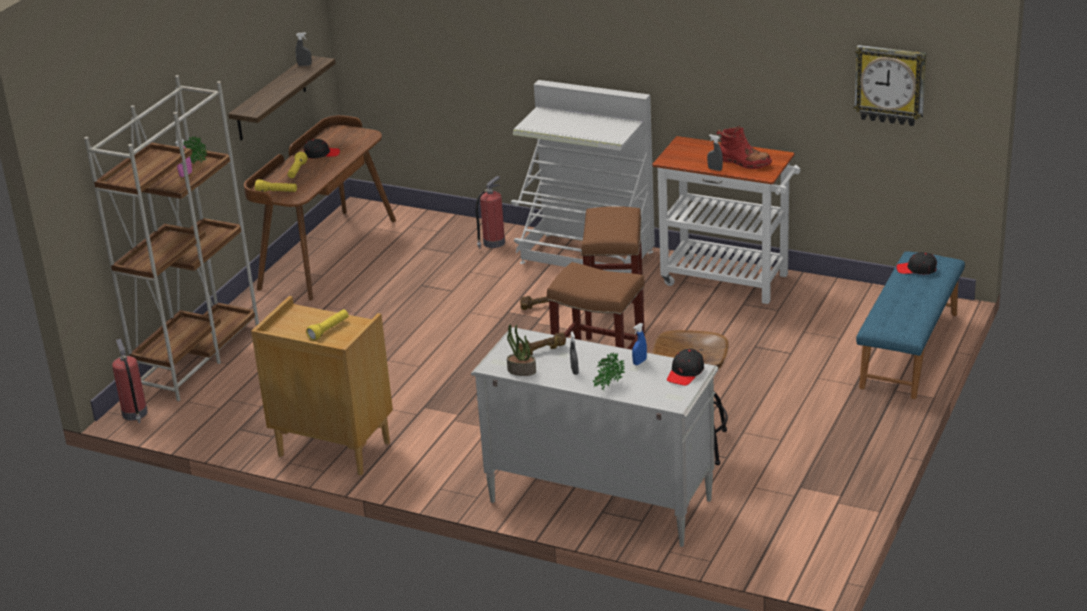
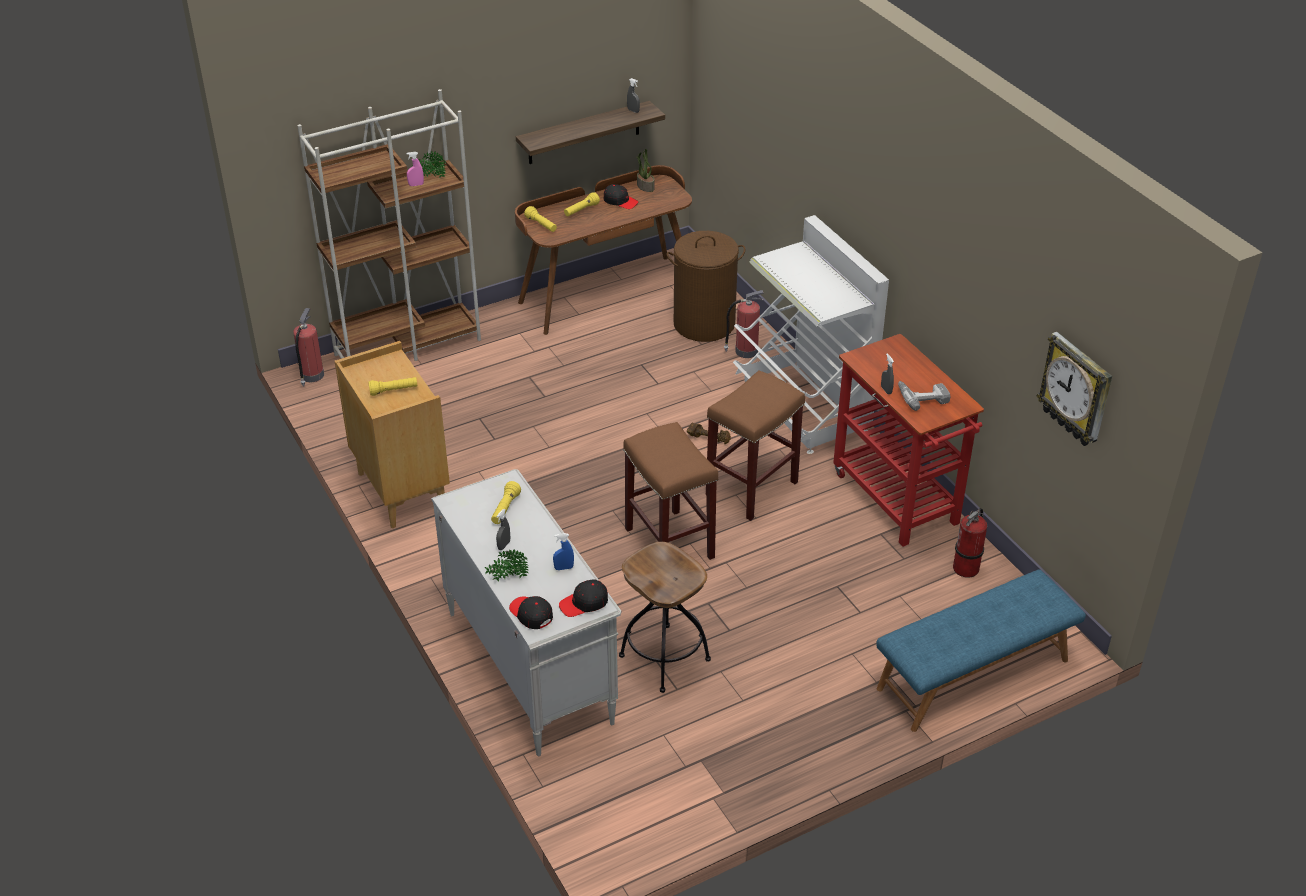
camera: 35 degrees right, 10 degrees up
(436, 240) = (704, 323): none -> brown laundry basket
(521, 371) = (465, 520): potted plant -> potted plant (645, 186)
(542, 351) = (505, 509): brown dumbbell -> yellow flashlight
(727, 280) = (896, 499): white cart -> red cart
(744, 162) = (922, 396): red boot -> power drill
(826, 296) = (966, 568): none -> fire extinguisher
(916, 269) = (1018, 597): black cap -> black cap (531, 614)

